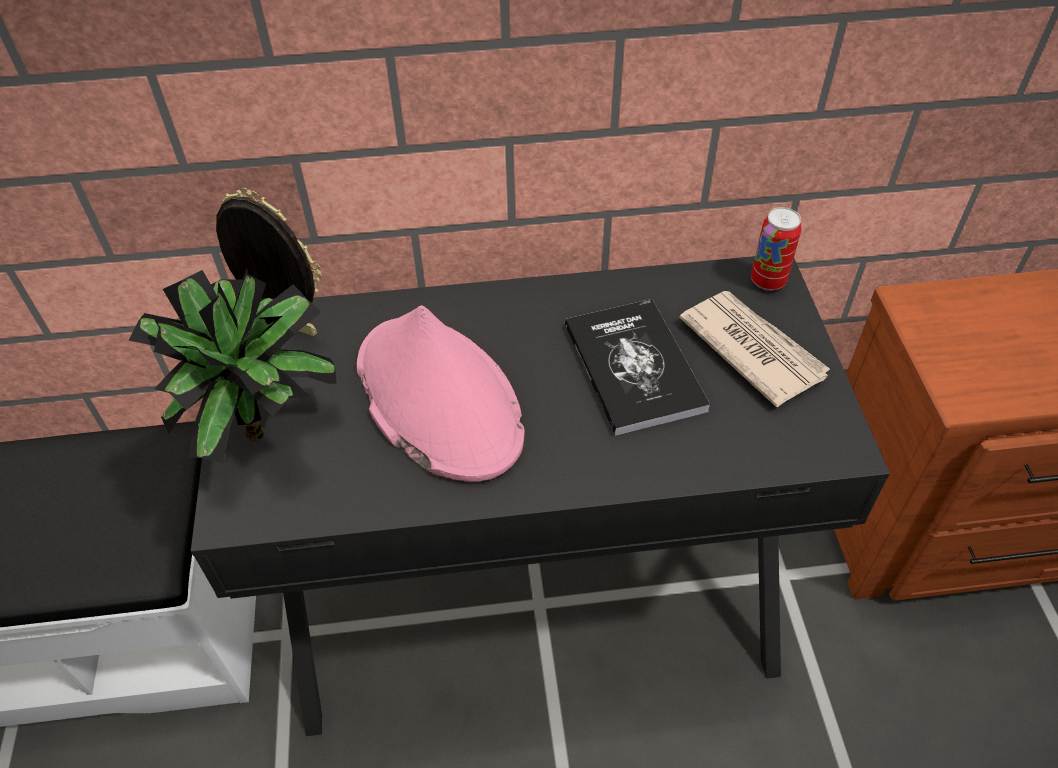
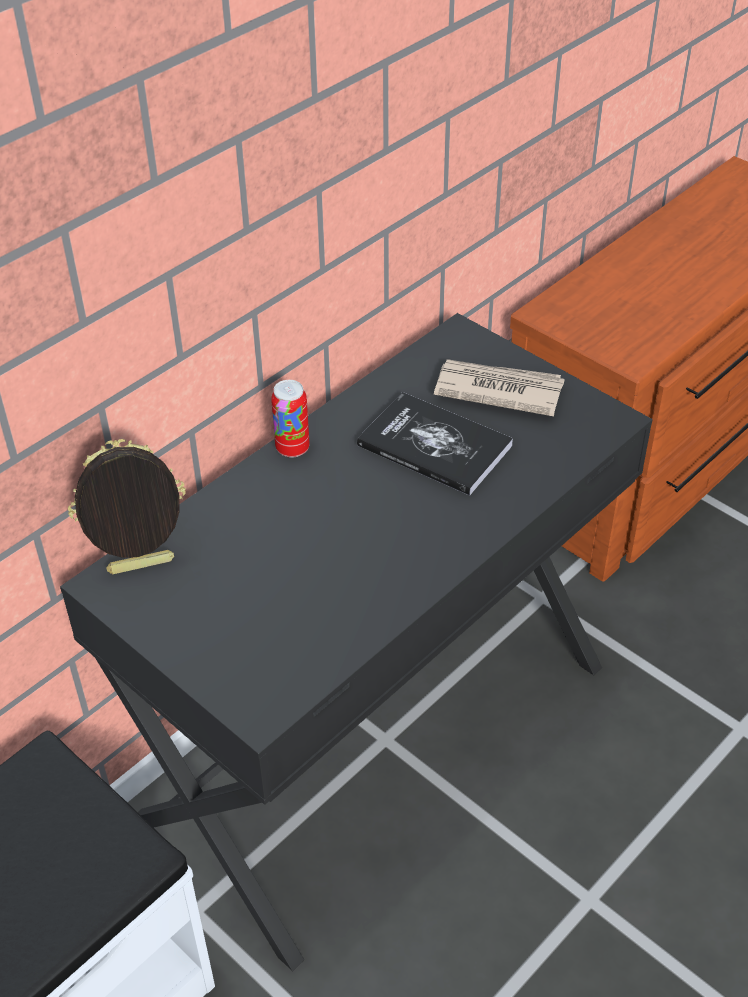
camera: 40 degrees left, 5 degrees down
(261, 424) = (206, 643): potted plant -> none
(437, 398) = (320, 545): pink hat -> none
(768, 281) = (462, 340): can -> can (292, 448)

